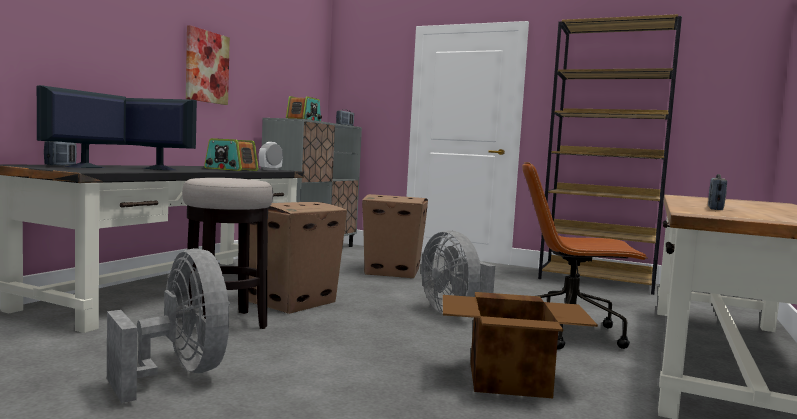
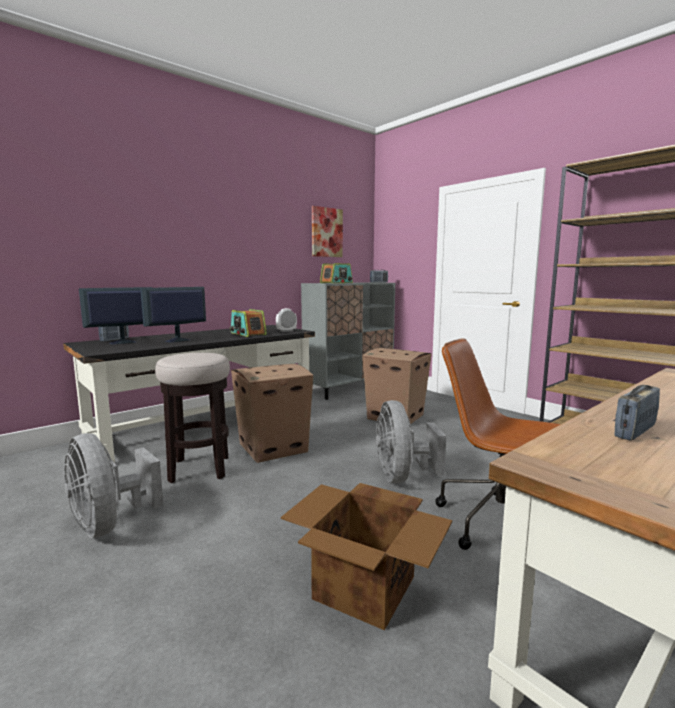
camera: 25 degrees right, 5 degrees up
(158, 169) = (177, 340): monitor -> monitor turned 90 degrees counterclockwise
(179, 374) = (109, 524): grey fan -> grey fan turned 150 degrees clockwise
(207, 67) = (245, 249): picture -> picture (326, 232)

